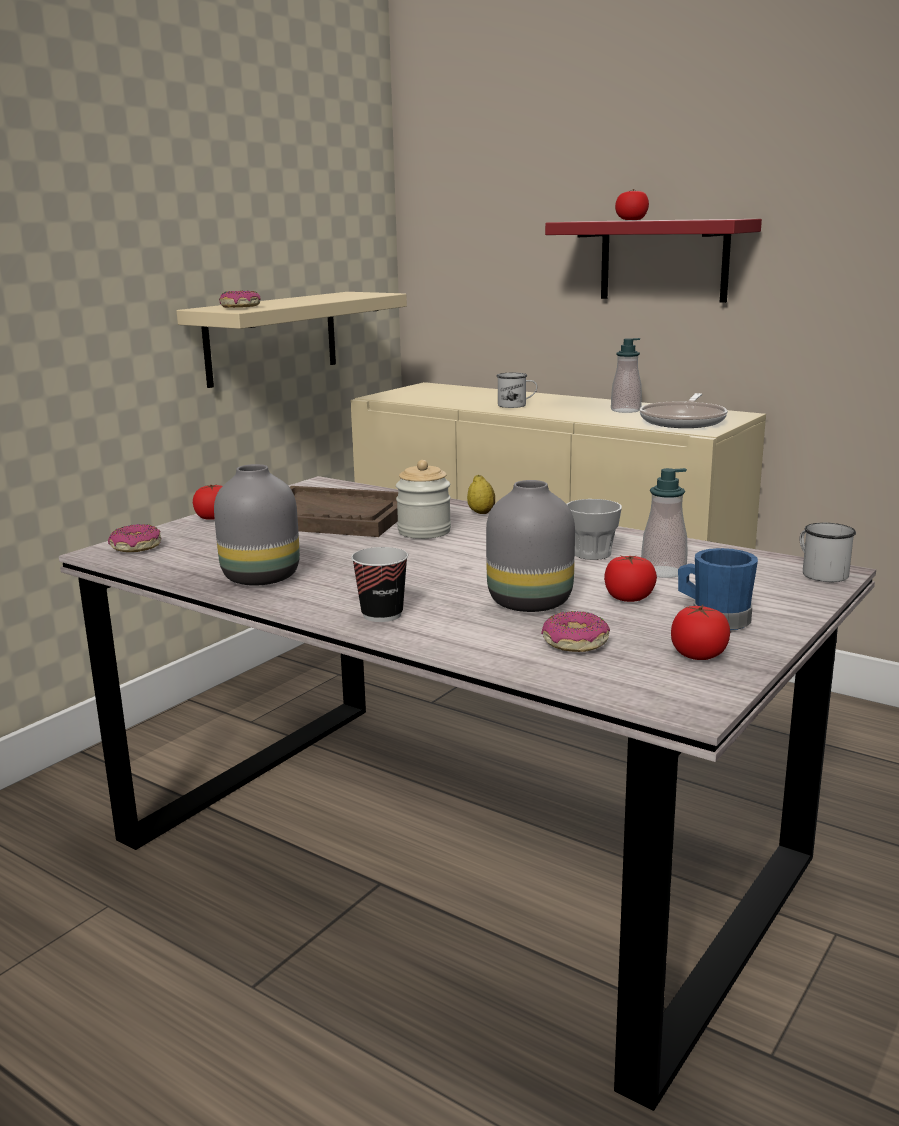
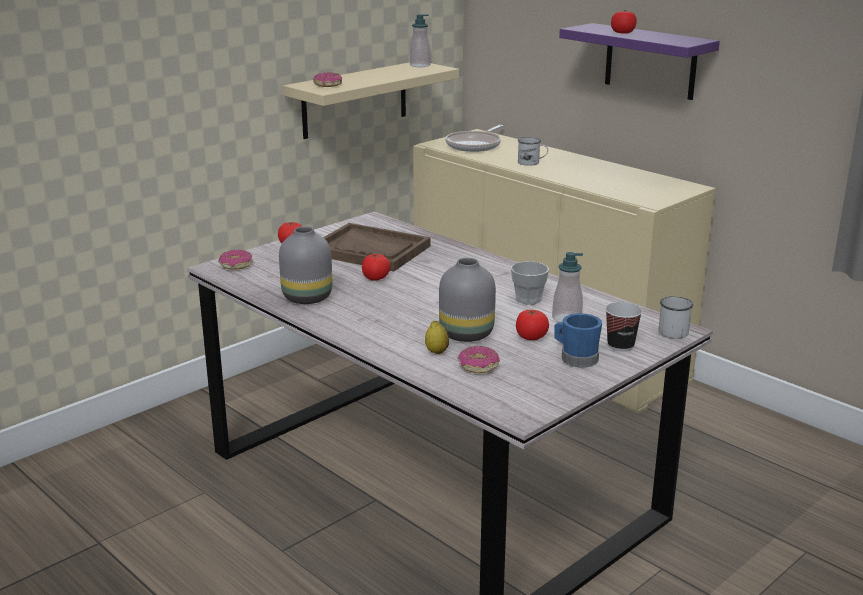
camera: 10 degrees right, 5 degrees up
(382, 615) = (371, 334): cup -> cup (620, 346)
(424, 531) = (426, 269): jar -> none
(481, 512) = (472, 256): lemon -> lemon (436, 352)
(625, 410) = (610, 175): soap dispenser -> soap dispenser (420, 65)
(663, 260) = (650, 61): red shelf -> purple shelf
(684, 421) = (646, 191): frying pan -> frying pan (475, 145)
(698, 655) = (548, 382): tomato -> tomato (376, 278)

